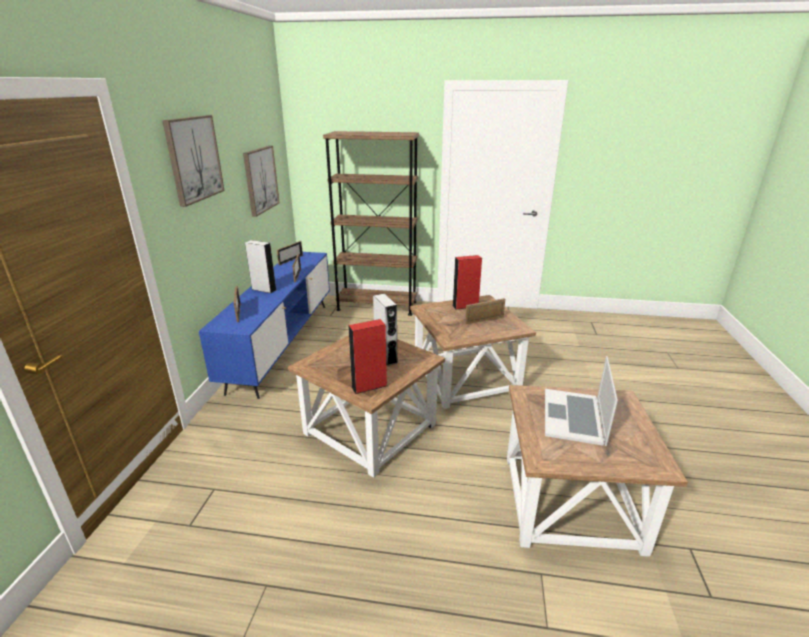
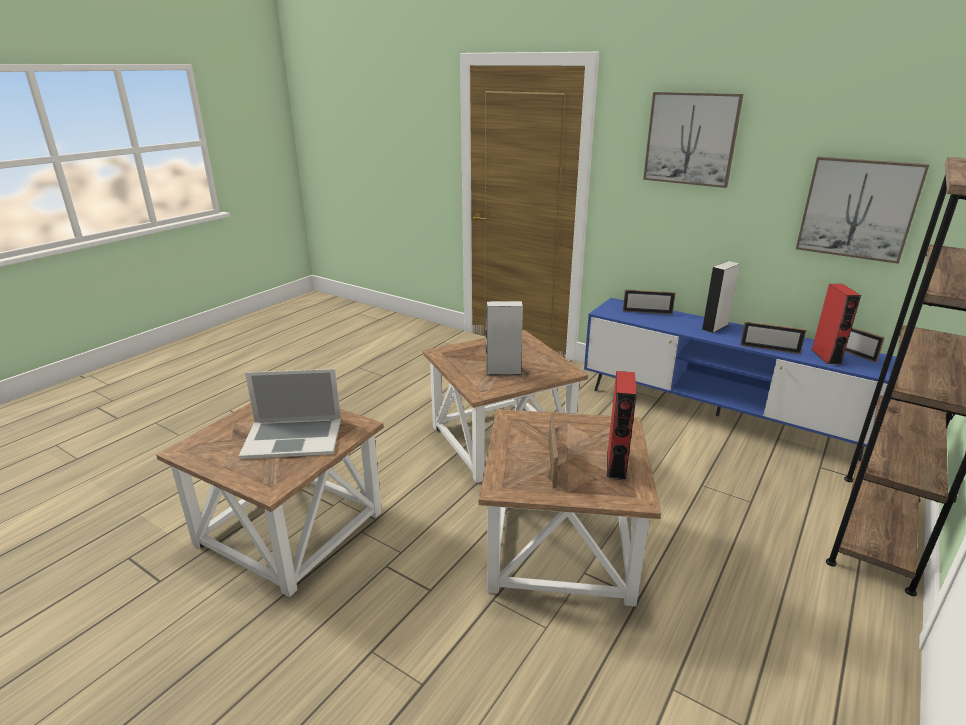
camera: 115 degrees right, 0 degrees up
(369, 386) = (457, 354): red speaker -> red speaker (826, 356)
(574, 416) = (293, 437): laptop -> laptop turned 135 degrees clockwise

